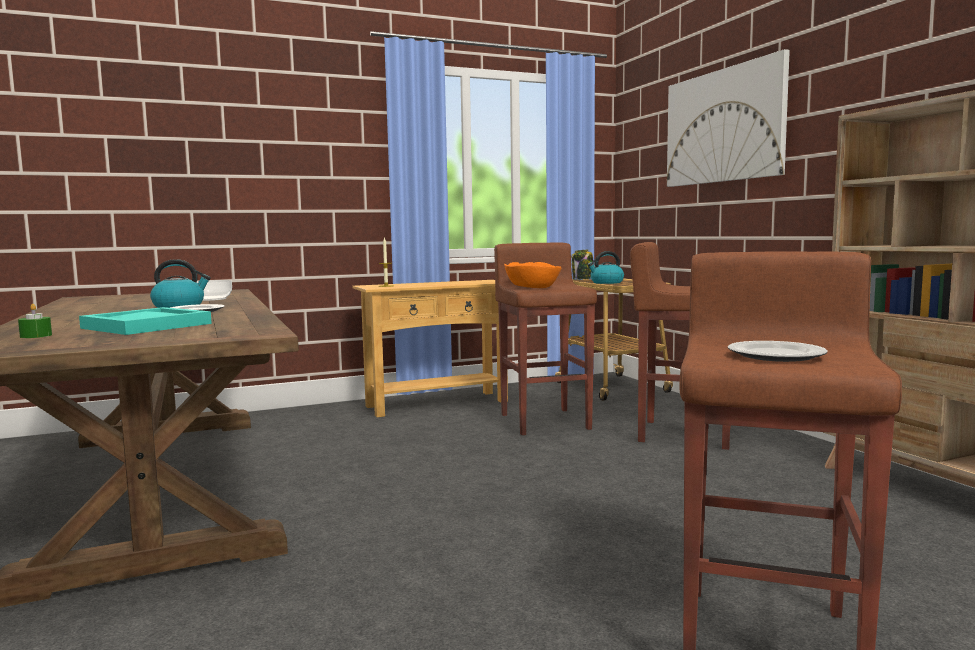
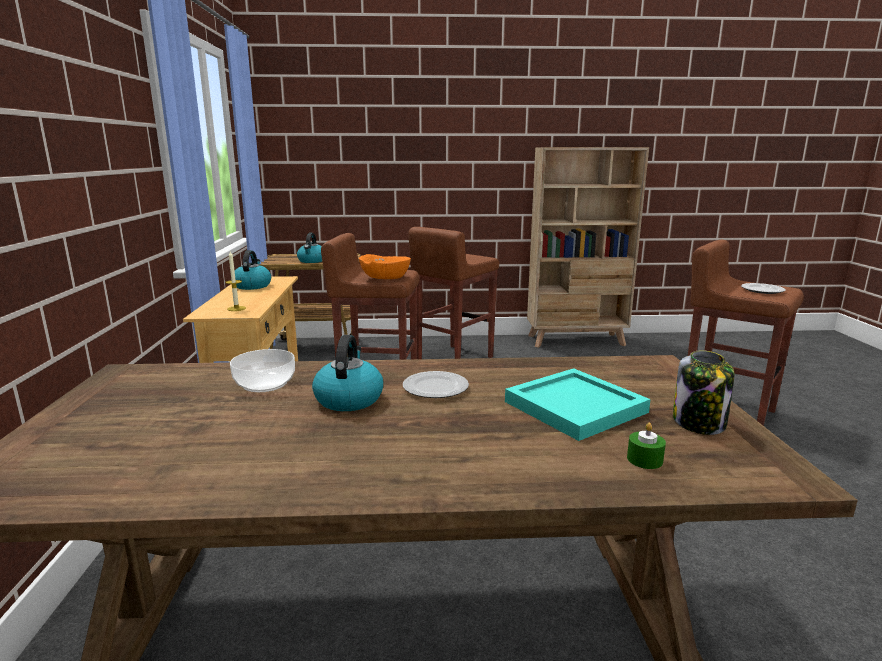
camera: 70 degrees left, 10 degrees up
(461, 282) = (252, 286): none -> kettle
(583, 279) = (275, 261): jar -> jar (699, 423)
(723, 126) = (397, 130): picture -> none

